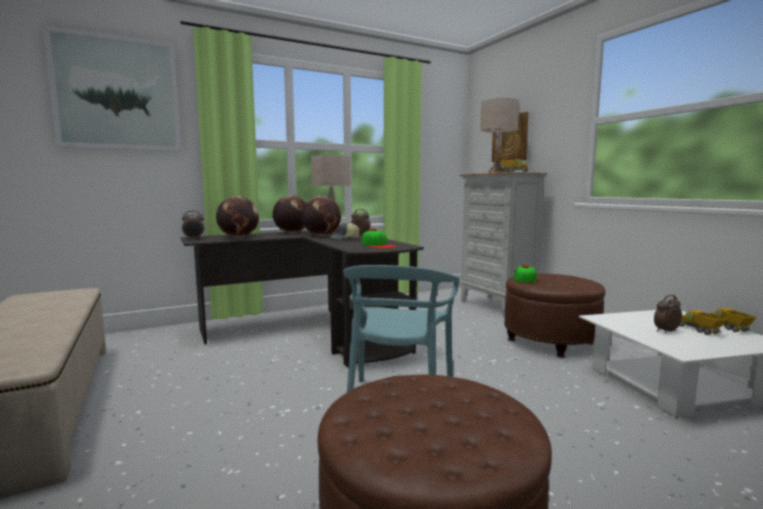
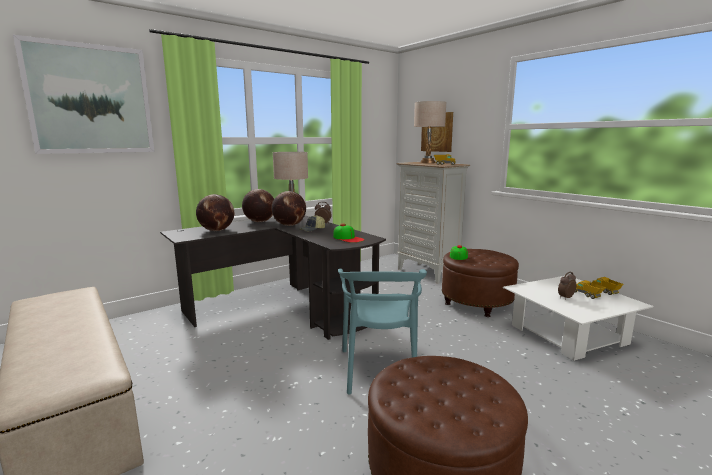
camera: 10 degrees left, 5 degrees up
(194, 239) = (177, 235): alarm clock -> none

